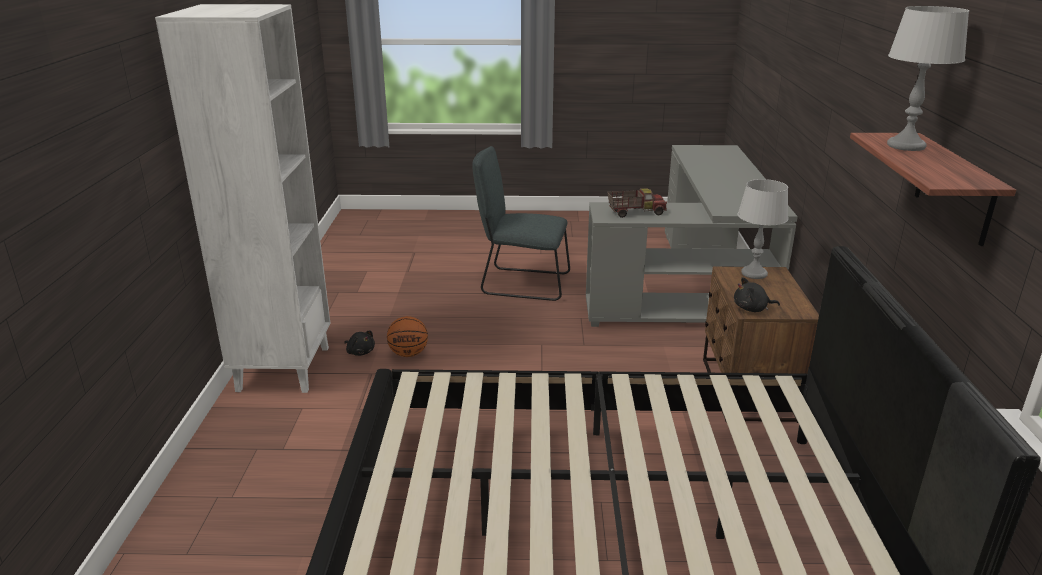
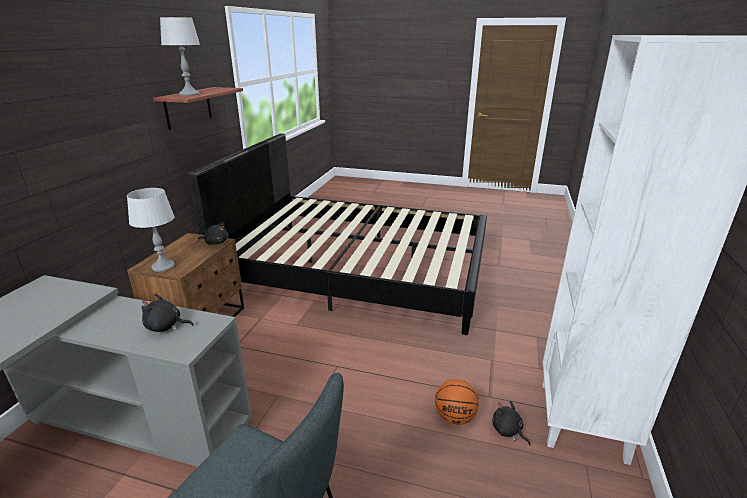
camera: 165 degrees left, 0 degrees up
(635, 213) = (166, 326): toy truck -> black plush toy

